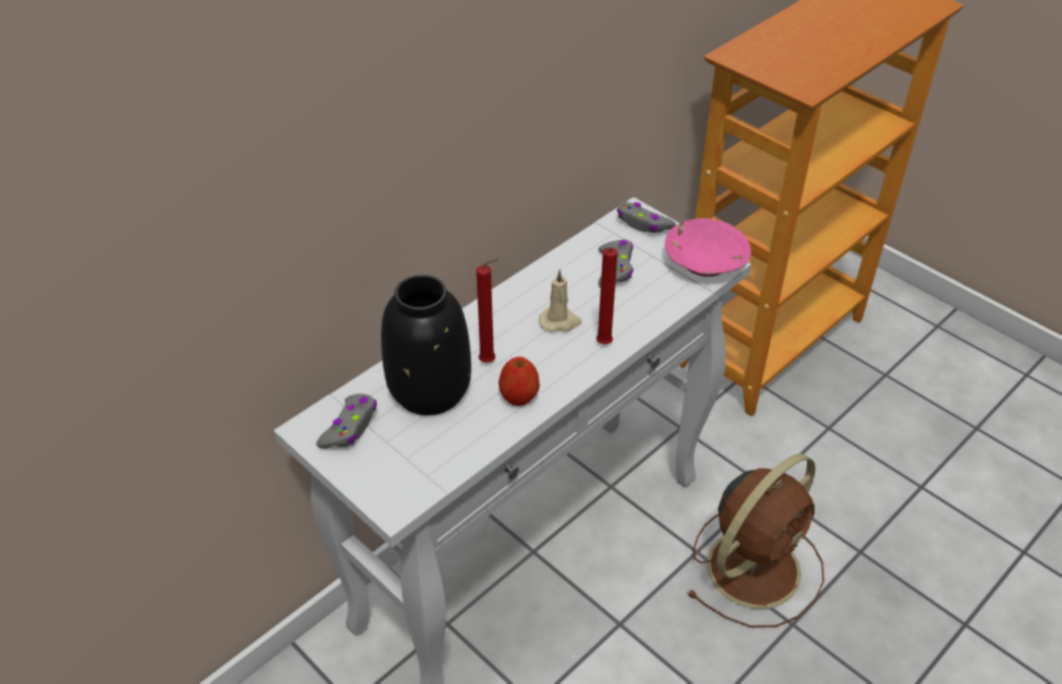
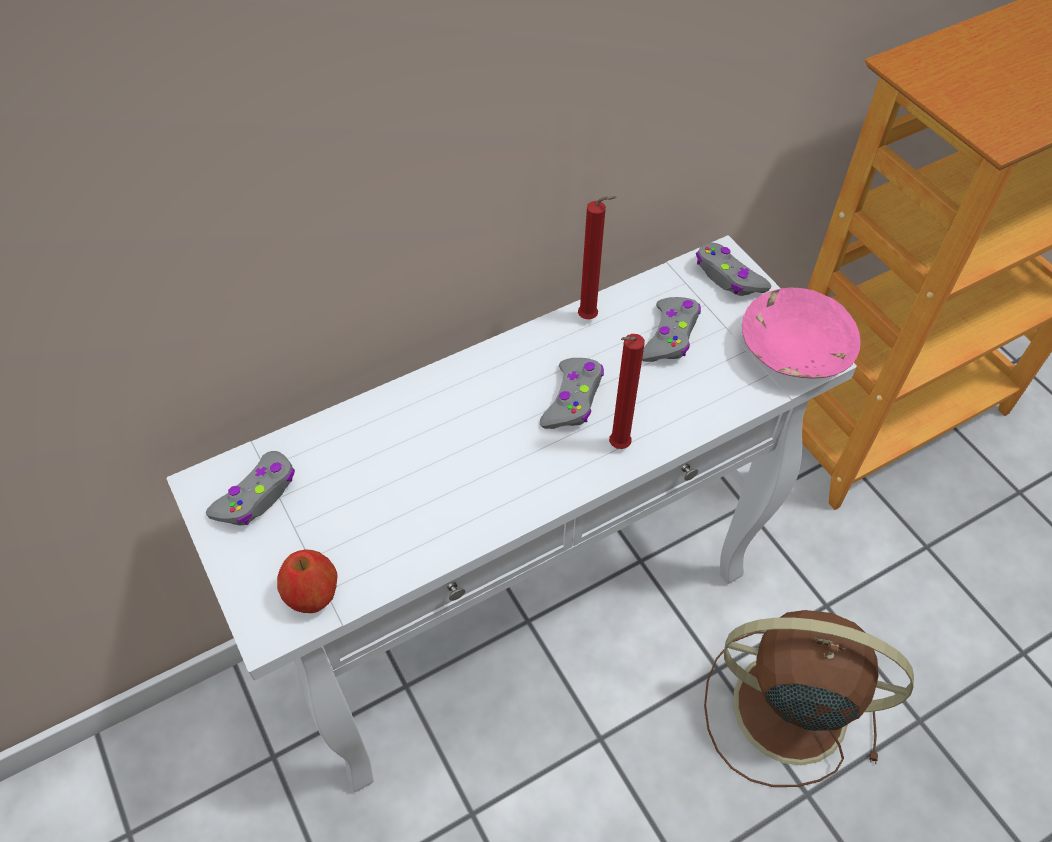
camera: 15 degrees right, 10 degrees up
(428, 391) = (371, 466): black vase -> none
(490, 362) = (463, 440): red candle -> red candle (590, 318)
(519, 397) = (482, 501): apple -> apple (313, 596)
(560, 322) = (573, 400): beige candle -> grey game controller
(756, 566) = (784, 706): brown fan -> brown fan turned 135 degrees counterclockwise

